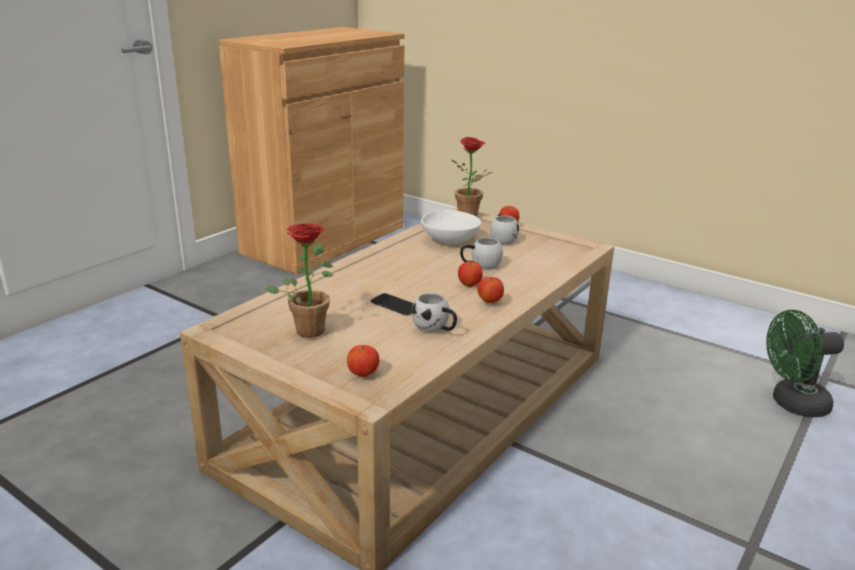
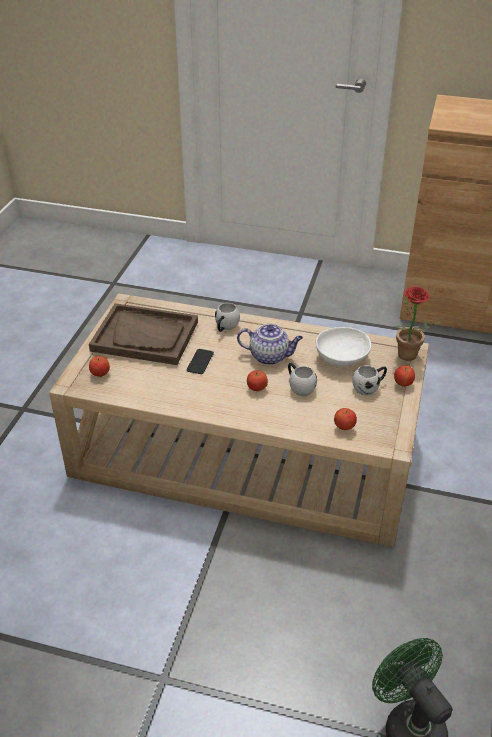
camera: 70 degrees right, 15 degrees up
(309, 328) = (145, 336): potted plant -> brown tray
(418, 268) = (270, 356): none -> teapot
(435, 329) = (171, 388): white mug -> white mug (225, 327)
(489, 302) = (229, 404): apple -> apple (344, 427)

